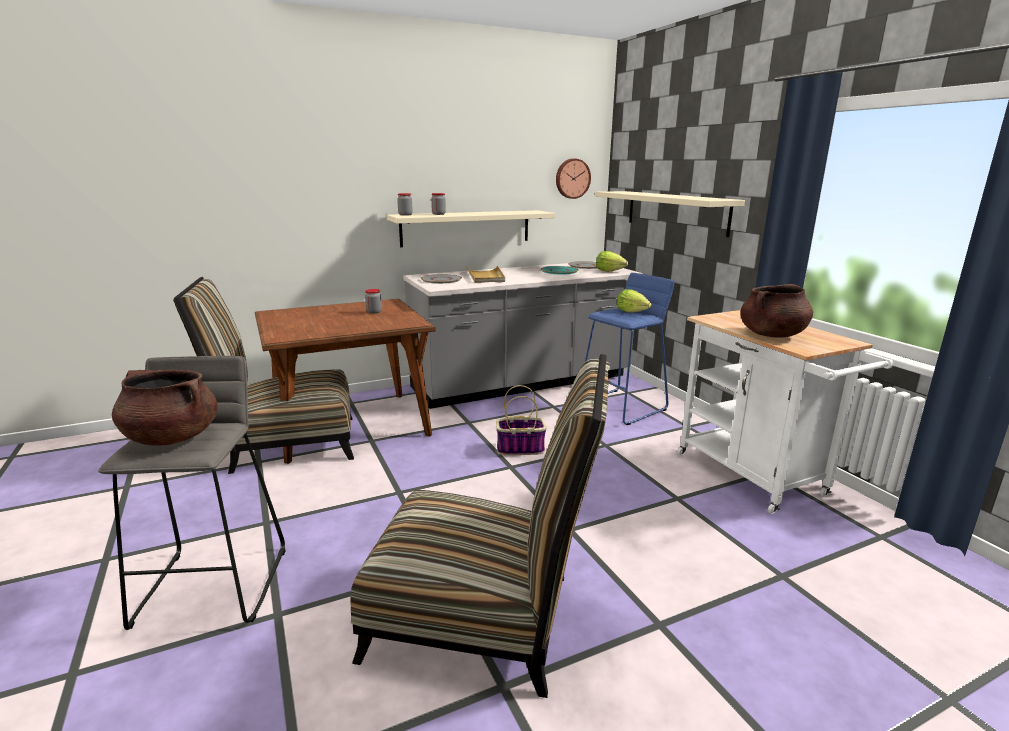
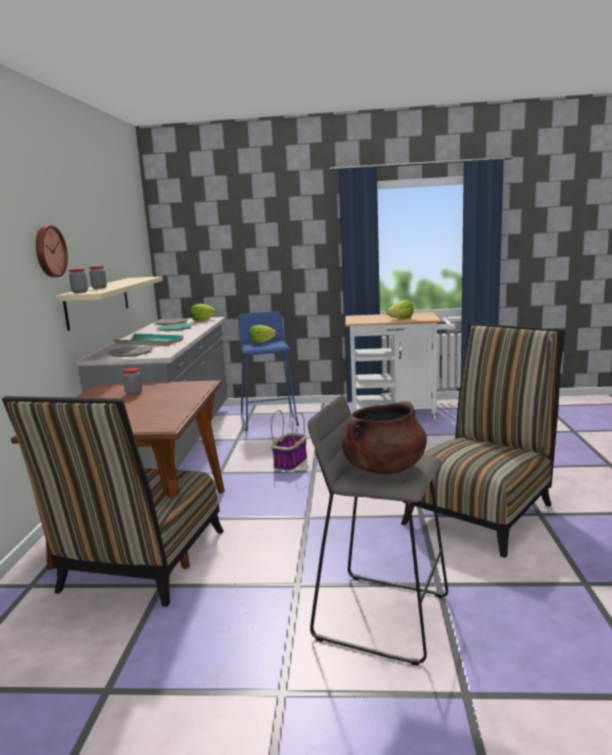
camera: 60 degrees left, 5 degrees down
(485, 277) = (150, 342): beige tray -> turquoise tray
(572, 178) = (137, 246): wall clock -> wall clock (49, 251)
(675, 212) = (245, 263): beige shelf -> none
(772, 335) = (401, 319): brown cooking pot -> lettuce

